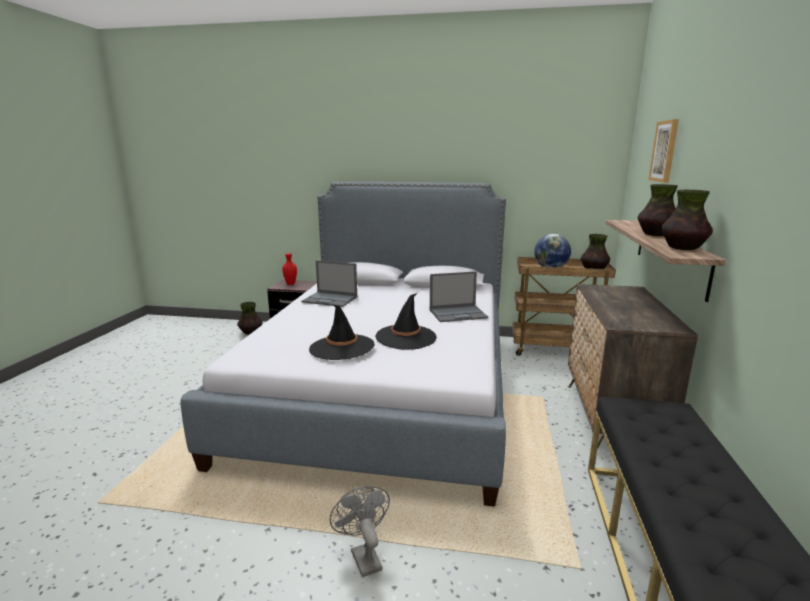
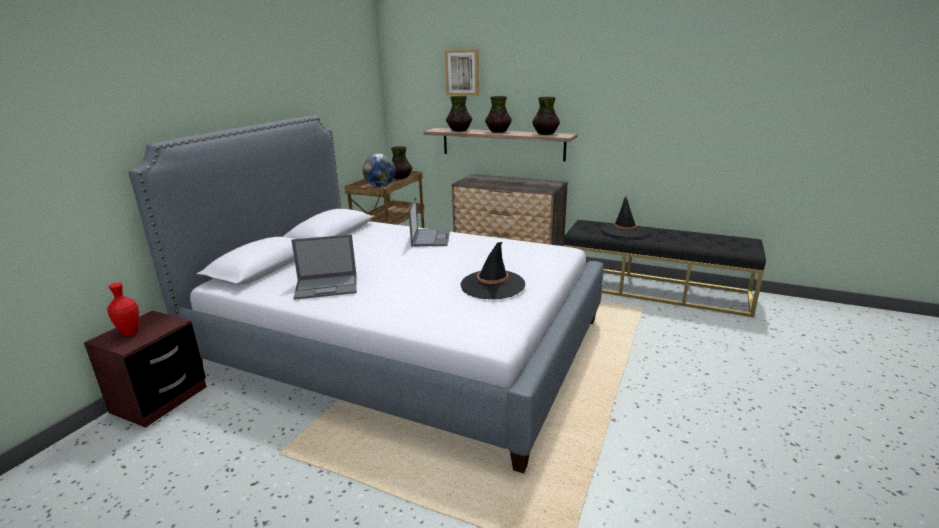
camera: 75 degrees left, 5 degrees up
(250, 332) = (103, 454): vase -> vase (459, 131)
(330, 299) = (327, 286): laptop -> laptop turned 45 degrees clockwise
(363, 556) = (639, 375): grey fan -> none
(406, 337) = (476, 261): black hat -> black hat (624, 231)

